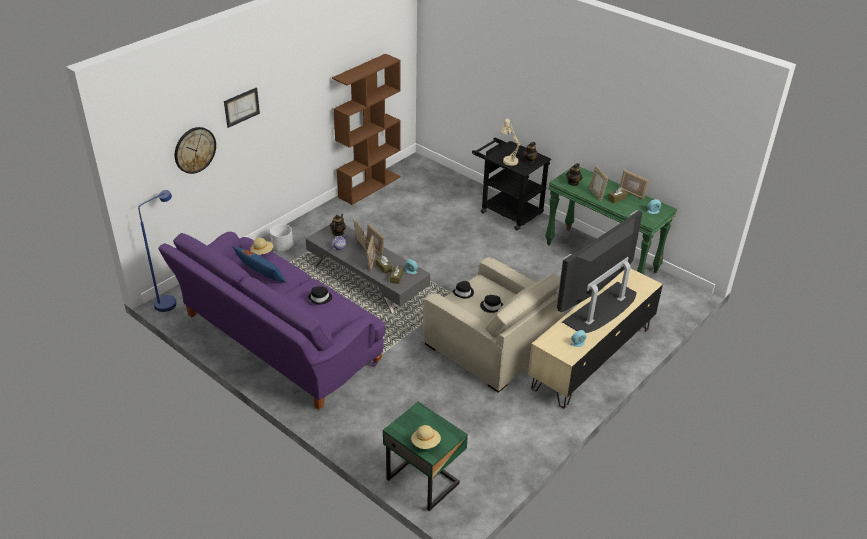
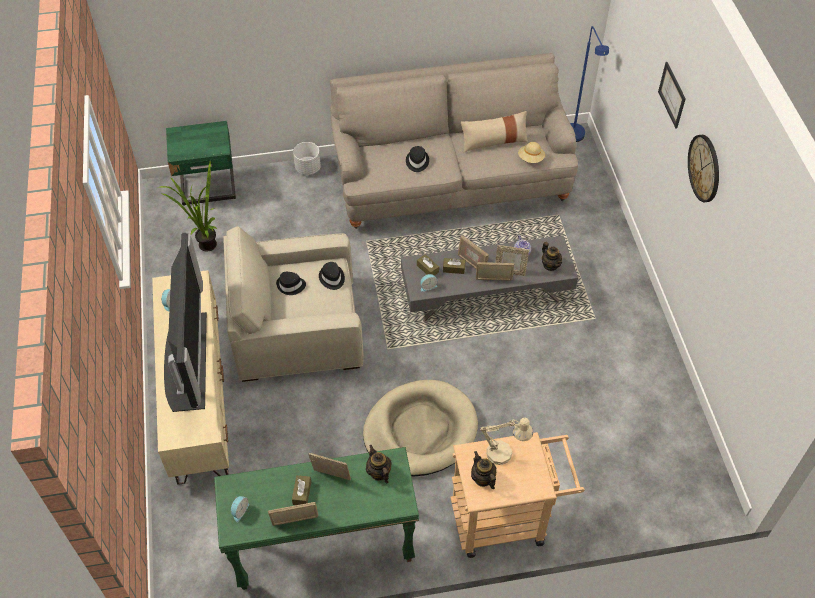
camera: 130 degrees right, 15 degrees up
(194, 150) = (641, 65): wall clock -> wall clock (704, 168)
(260, 274) = (494, 141): blue pillow -> beige pillow
(277, 342) = (450, 181): purple sofa -> beige sofa
(282, 247) = (604, 253): white planter -> white planter (308, 168)
(369, 186) = (680, 400): brown bookcase -> none
(426, 443) = (187, 135): beige hat -> none
(481, 440) = (203, 245): none -> potted plant
(496, 259) = (420, 431): none -> beige dog bed
(507, 211) = (507, 519): black cart -> beige cart

